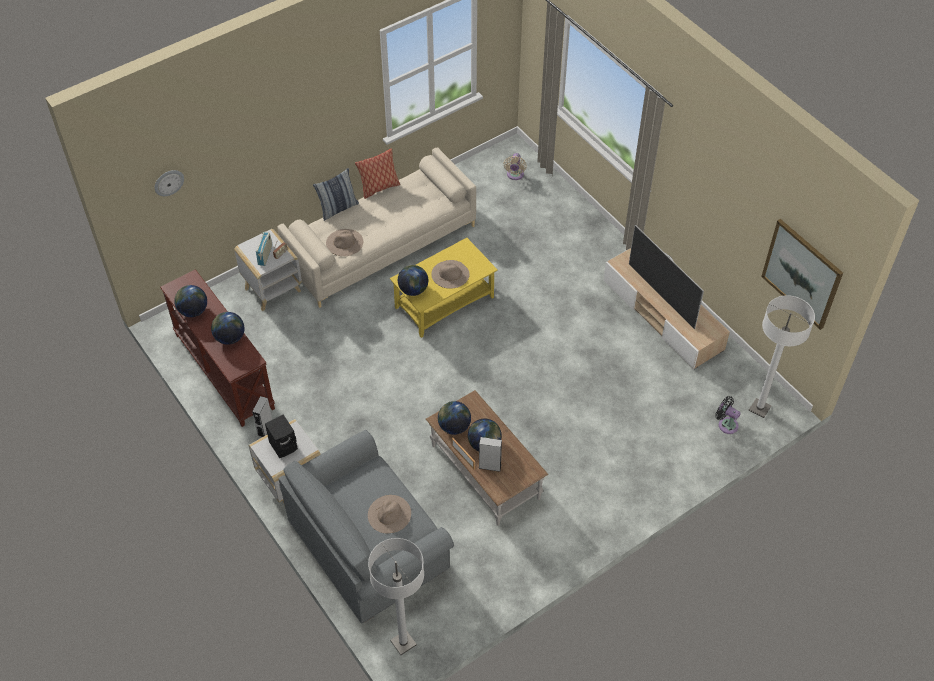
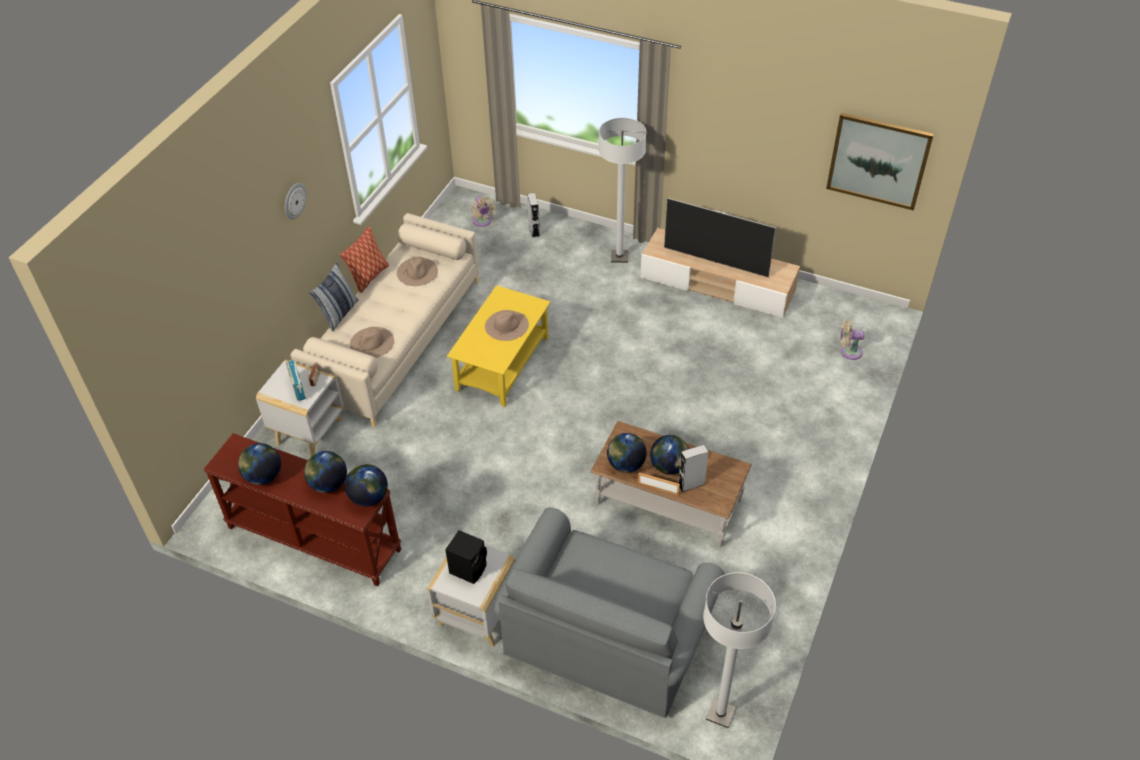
camera: 30 degrees left, 5 degrees down
(168, 182) = (171, 334): wall clock -> wall clock (294, 200)
(265, 428) = (405, 574): grey speaker -> grey speaker (534, 230)
(389, 514) = (634, 580): beige hat -> beige hat (417, 271)
(413, 290) = (480, 356): globe -> globe (369, 497)
(726, 424) = (848, 351): black fan -> beige fan
(759, 408) = (865, 325): white floor lamp -> white floor lamp (619, 257)

